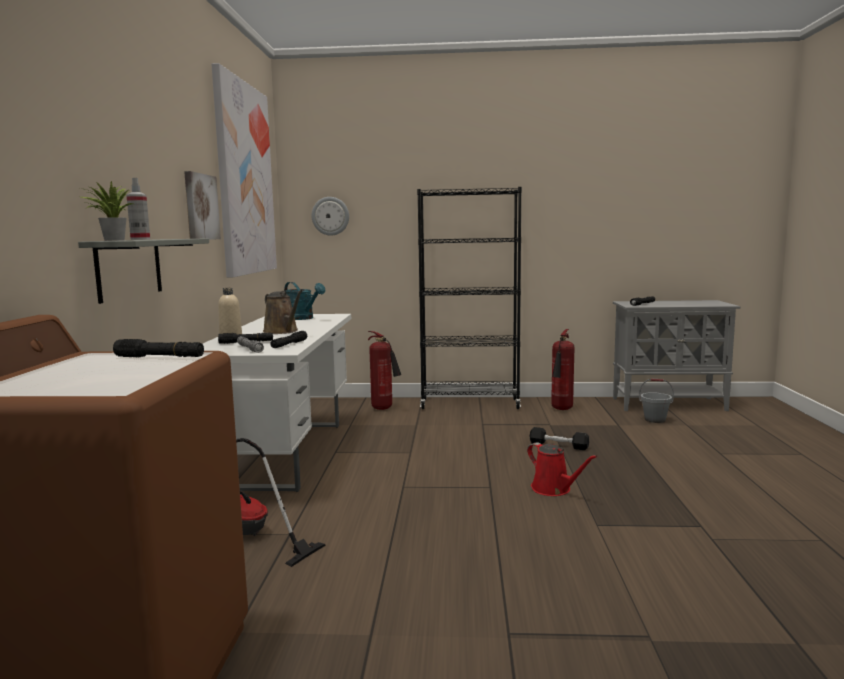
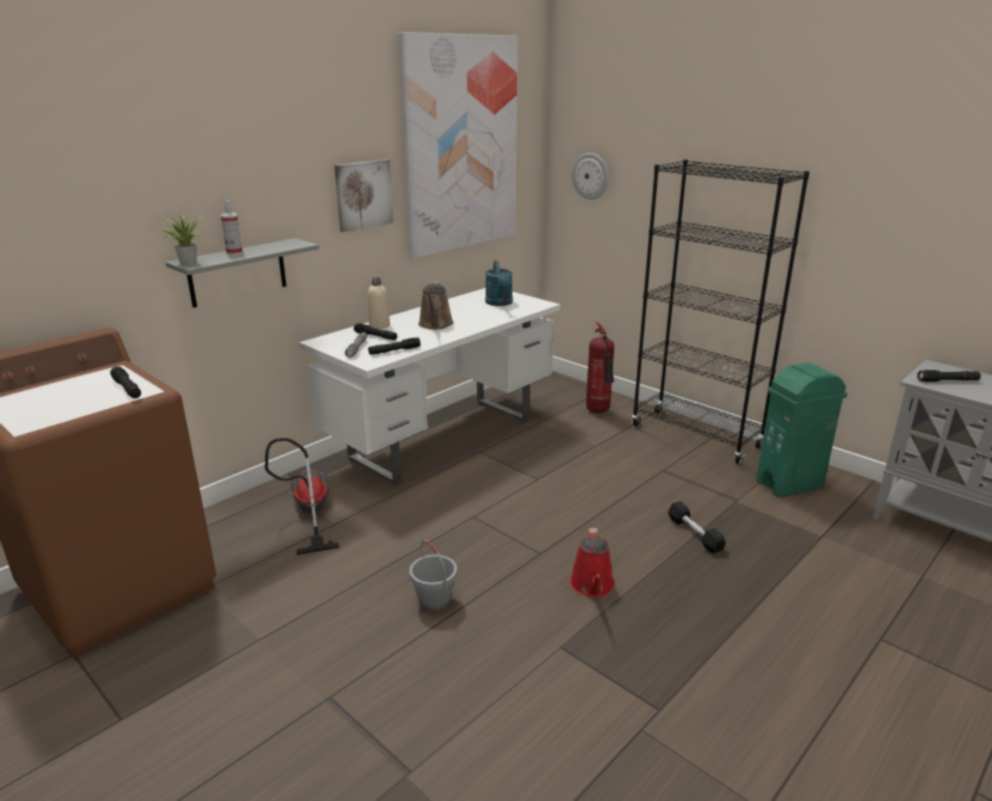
camera: 40 degrees right, 15 degrees up
(561, 410) = (790, 484): fire extinguisher -> green trash can
(655, 420) = (890, 549): grey bucket -> grey bucket (435, 601)

